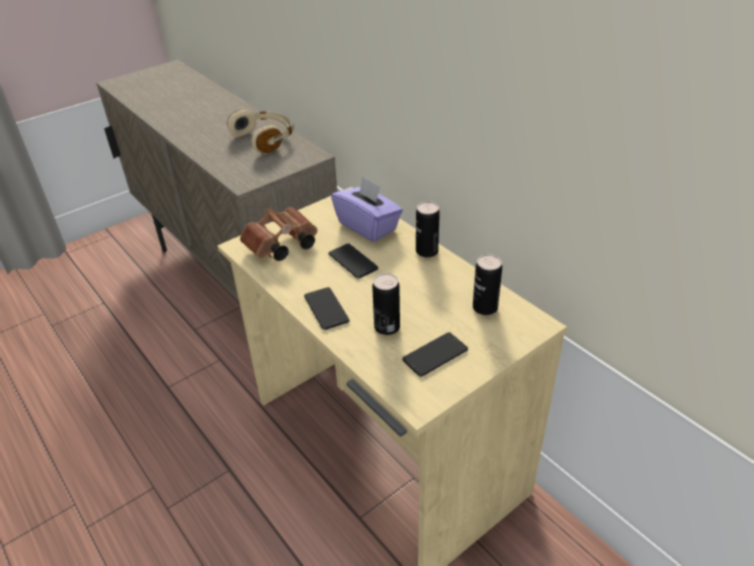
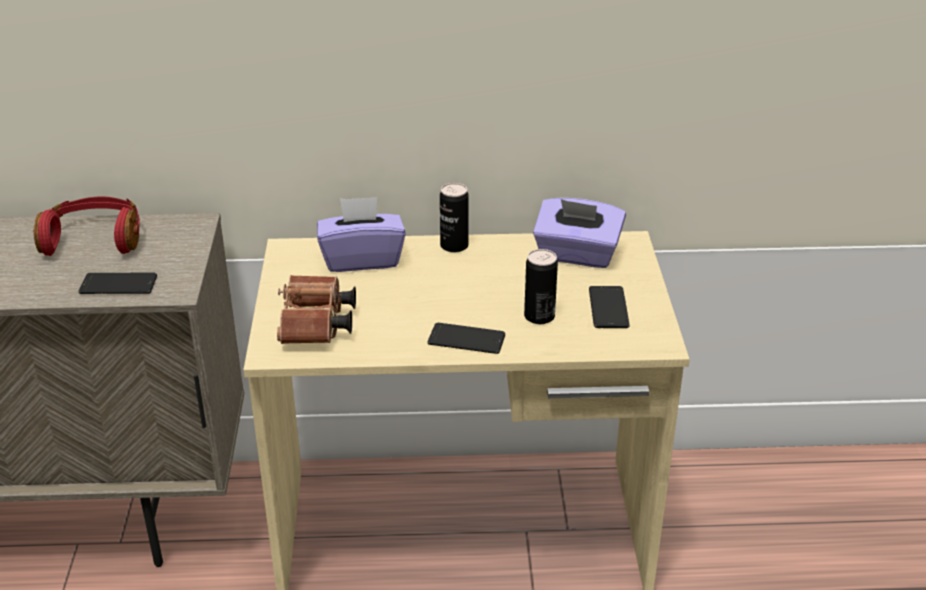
camera: 55 degrees left, 5 degrees down
(265, 139) = (94, 239): beige headphones -> red headphones
(353, 261) = (410, 293): phone -> phone (118, 285)
(485, 307) = (577, 255): can -> purple tissue box

